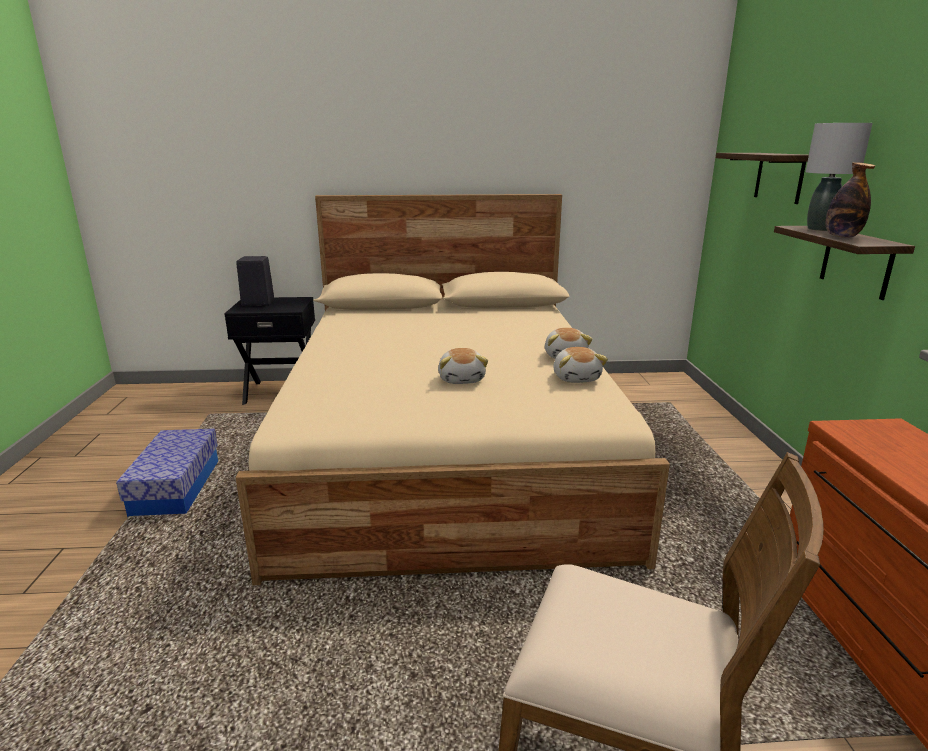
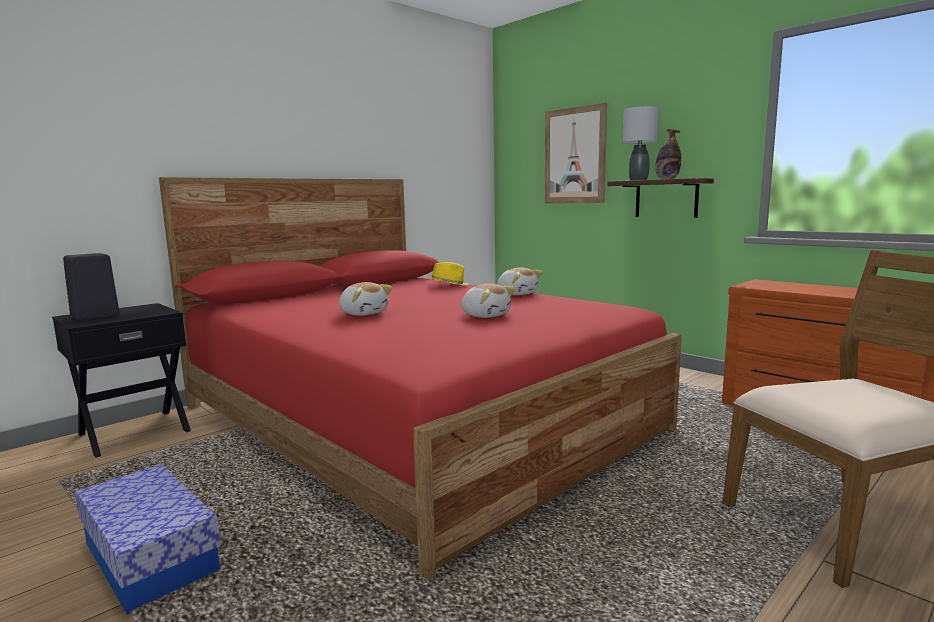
camera: 40 degrees left, 10 degrees down
(448, 447) = (412, 416): beige bed -> red bed
(539, 325) = (448, 285): none -> yellow hat
(576, 378) = (558, 300): plush toy -> plush toy (363, 313)
(779, 177) = (574, 156): shelf -> picture

